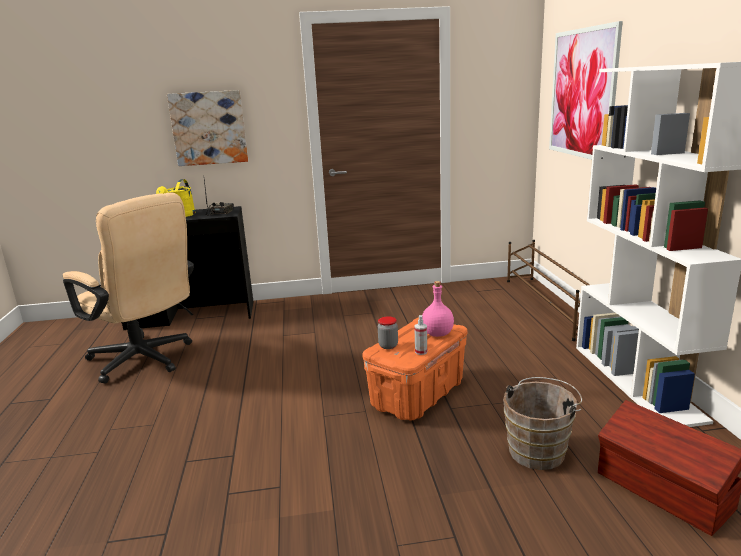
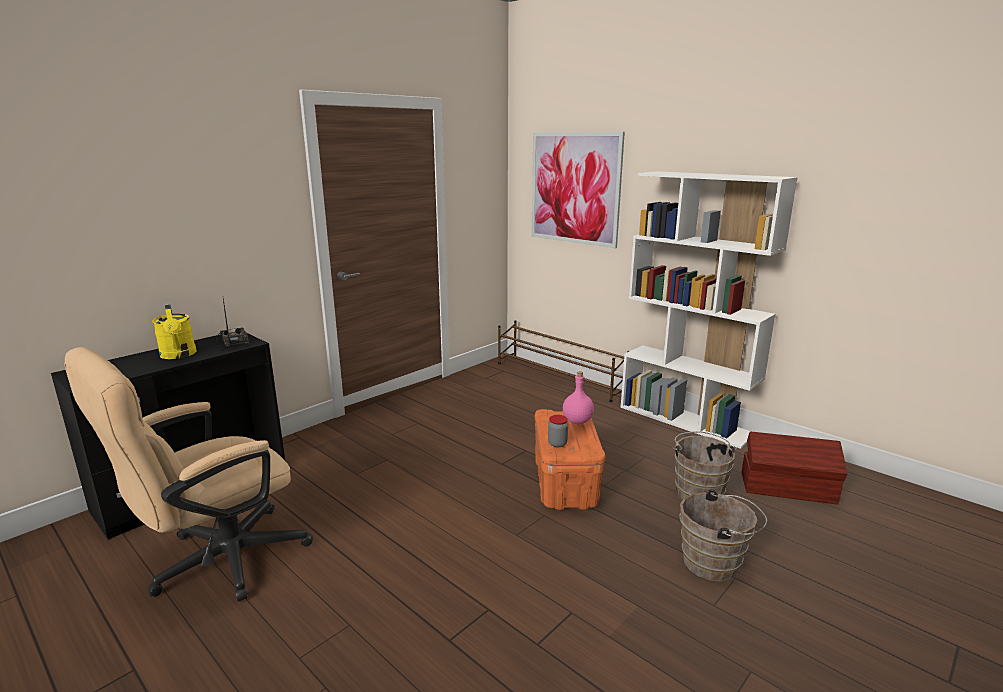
camera: 40 degrees left, 0 degrees up
(146, 361) = (216, 563): beige office chair -> beige office chair turned 135 degrees clockwise
(209, 128) = (193, 232): picture -> none
(421, 352) = (590, 440): spray bottle -> none
(454, 515) = (715, 564): none -> brown bucket

